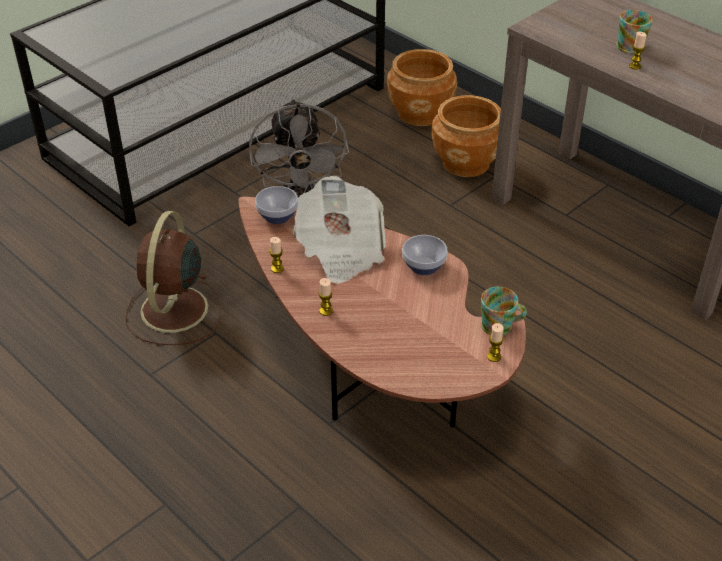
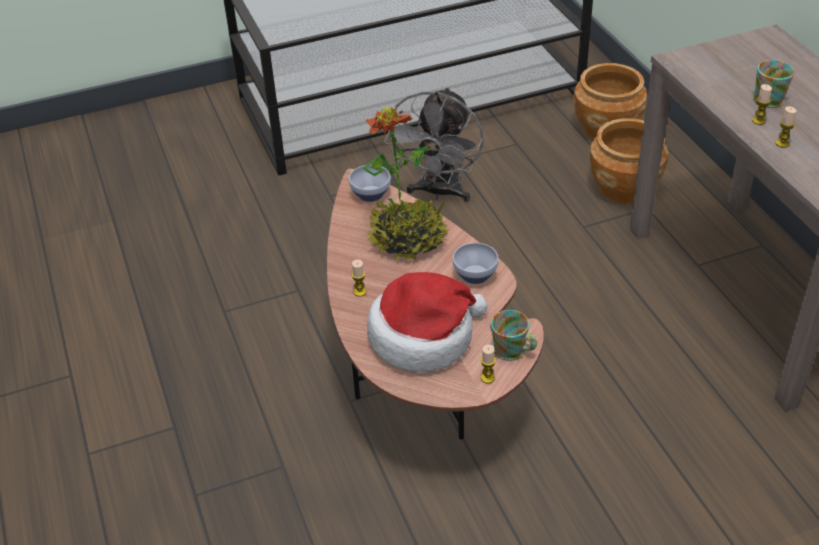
camera: 25 degrees right, 0 degrees up
(173, 311) = (273, 261): brown fan -> none
(277, 268) = (341, 242): candle -> candle (782, 143)
(340, 250) = (407, 239): newspaper -> potted plant
(412, 335) = (424, 336): none -> hat

